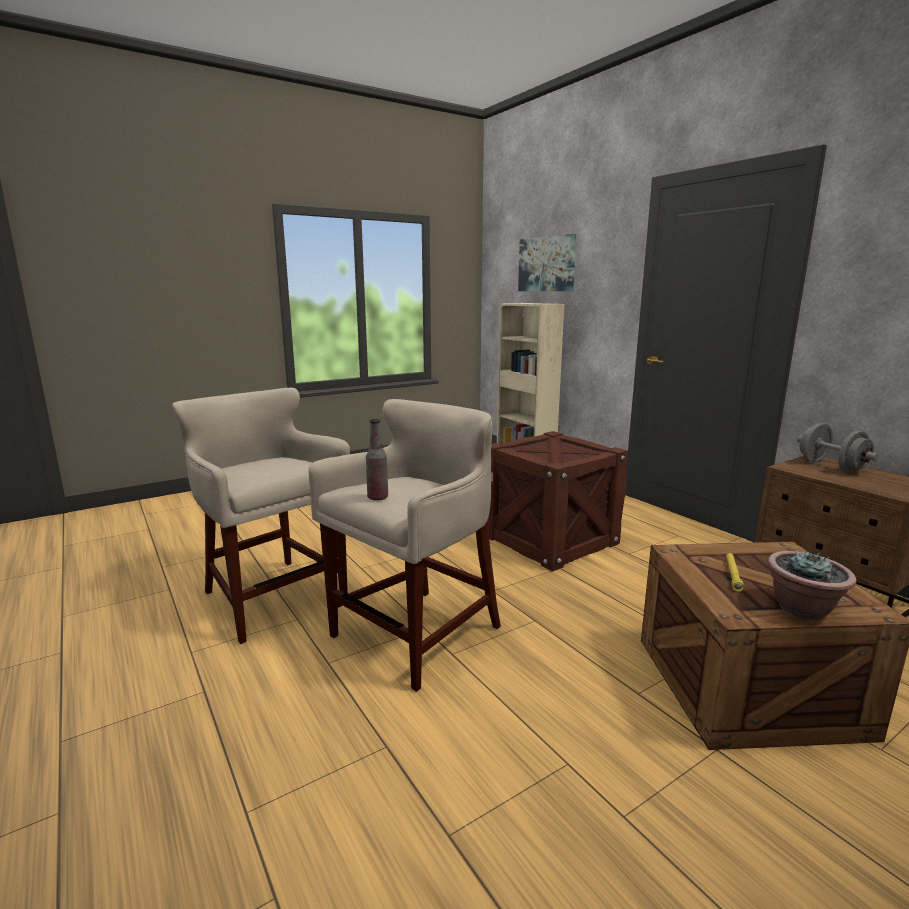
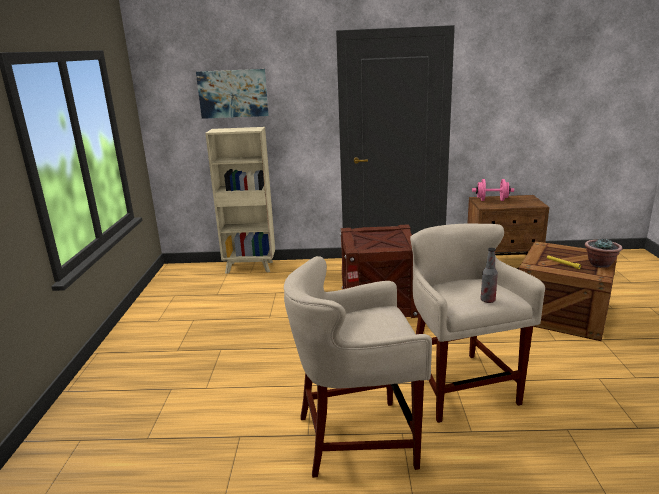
camera: 55 degrees left, 5 degrees up
(831, 467) = (492, 200): grey dumbbell -> pink dumbbell

